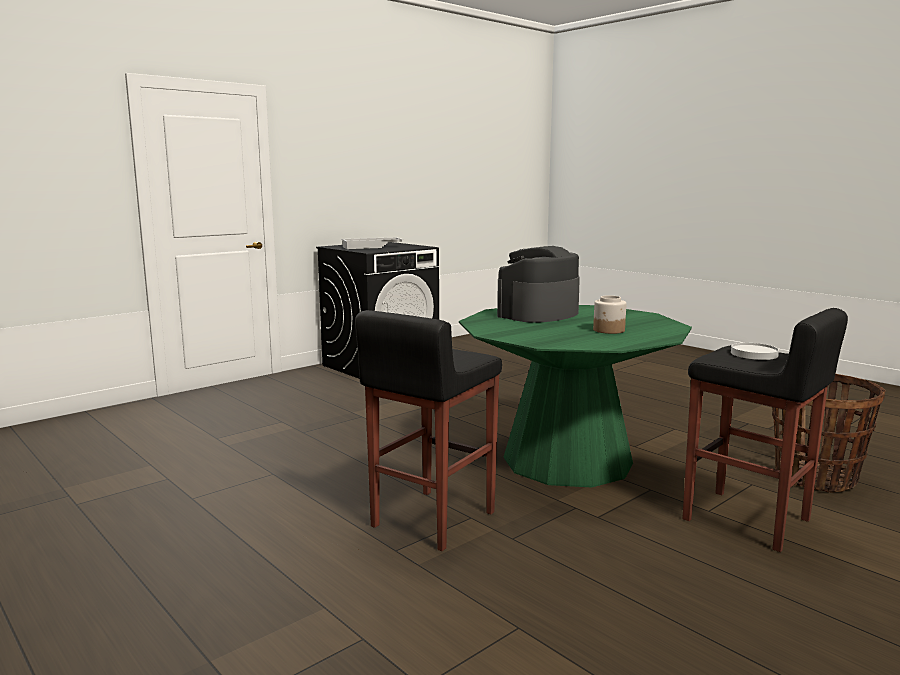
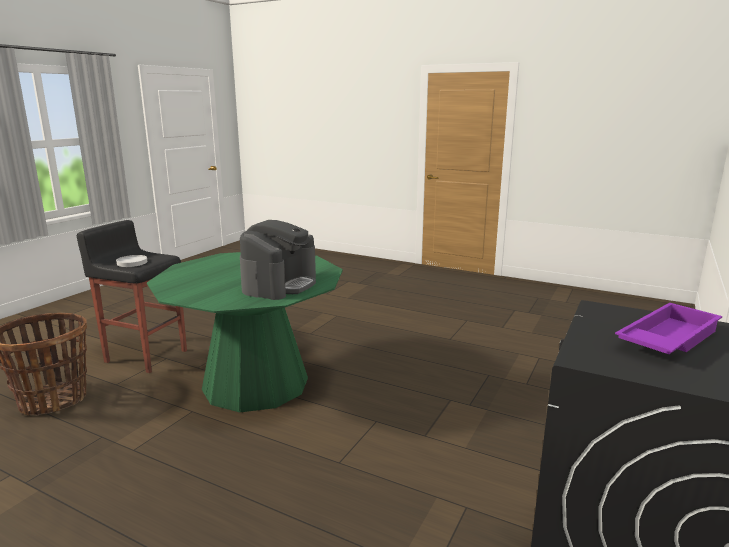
camera: 160 degrees right, 5 degrees up
(372, 247) = (666, 338): white tray -> purple tray
(431, 519) = (330, 329): black stool -> none
(609, 330) = (220, 269): jar -> none

